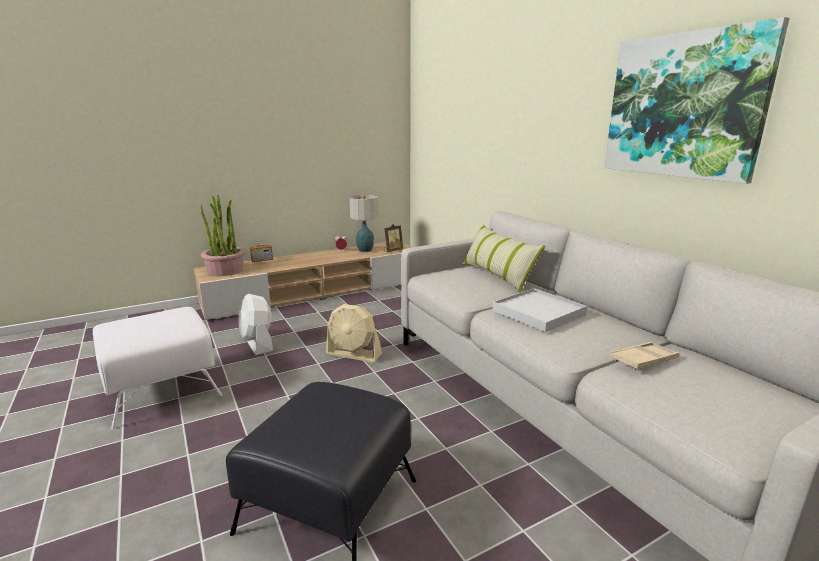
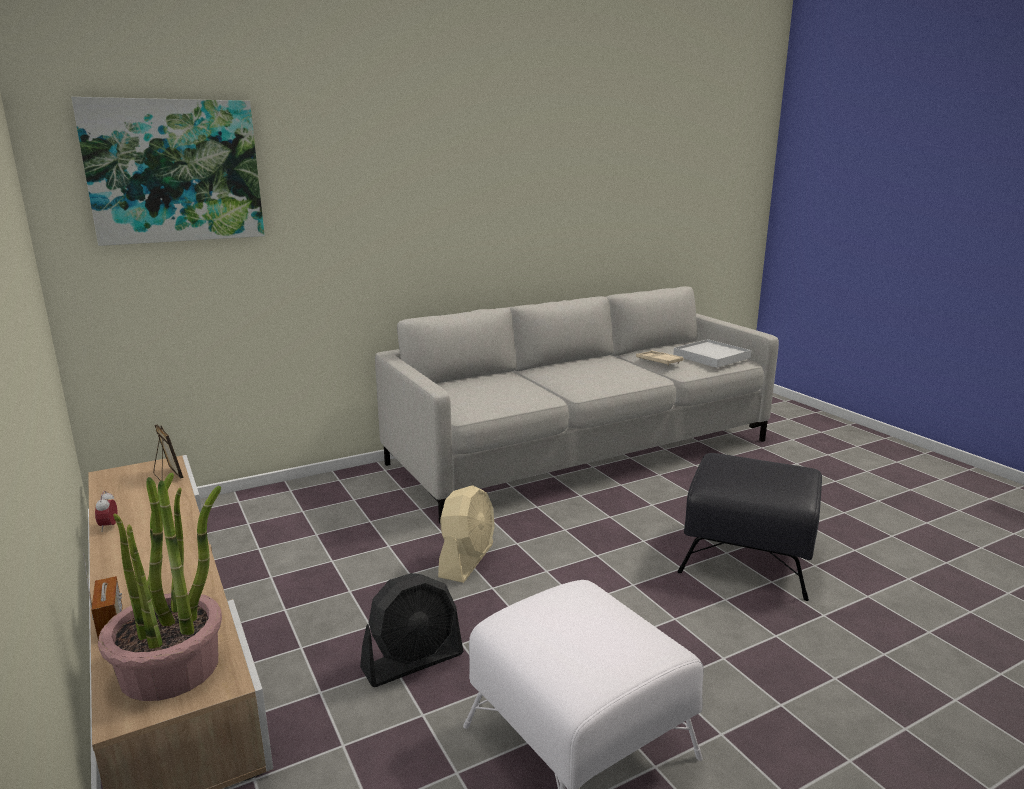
camera: 90 degrees left, 0 degrees up
(257, 343) = (413, 661): white fan -> black fan
(365, 250) = (139, 501): table lamp -> none
(497, 275) = (475, 382): pillow -> none
(539, 313) = (583, 376): white tray -> white tray (711, 356)
(683, 106) = (552, 187): picture -> picture (174, 171)

